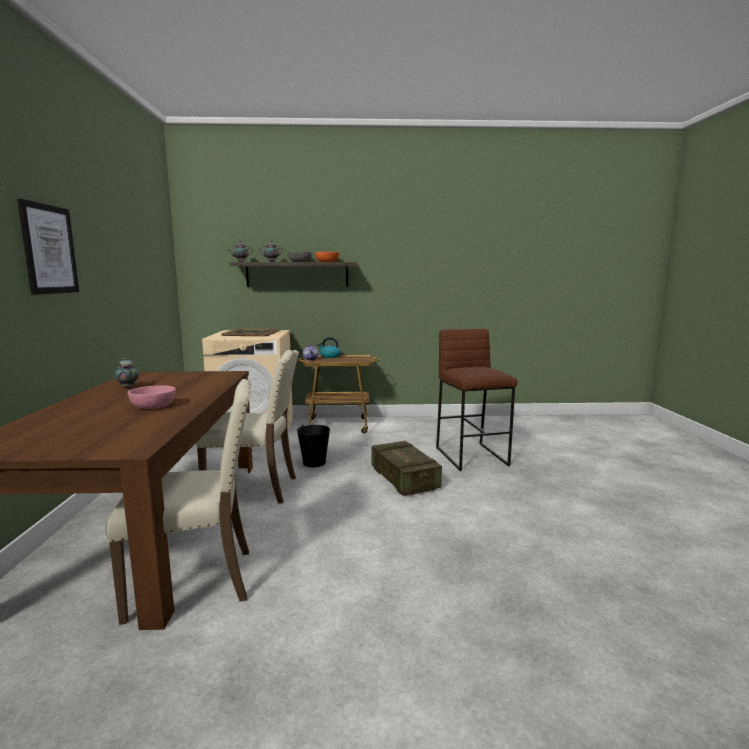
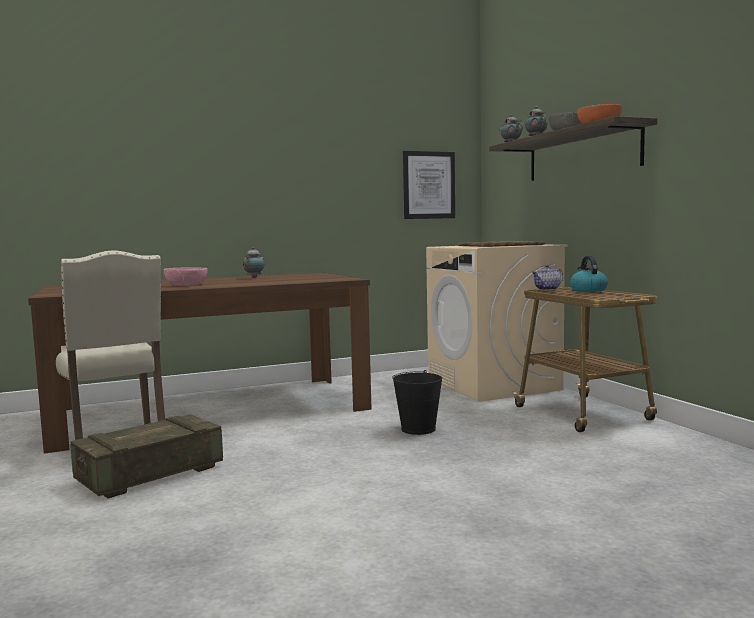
camera: 70 degrees right, 5 degrees down
(49, 249) = (223, 148): picture -> picture (429, 185)
(254, 489) = (313, 422): beige chair -> none
(404, 479) = (416, 486): crate -> crate (150, 474)
(472, 456) = (603, 525): brown stool -> none

